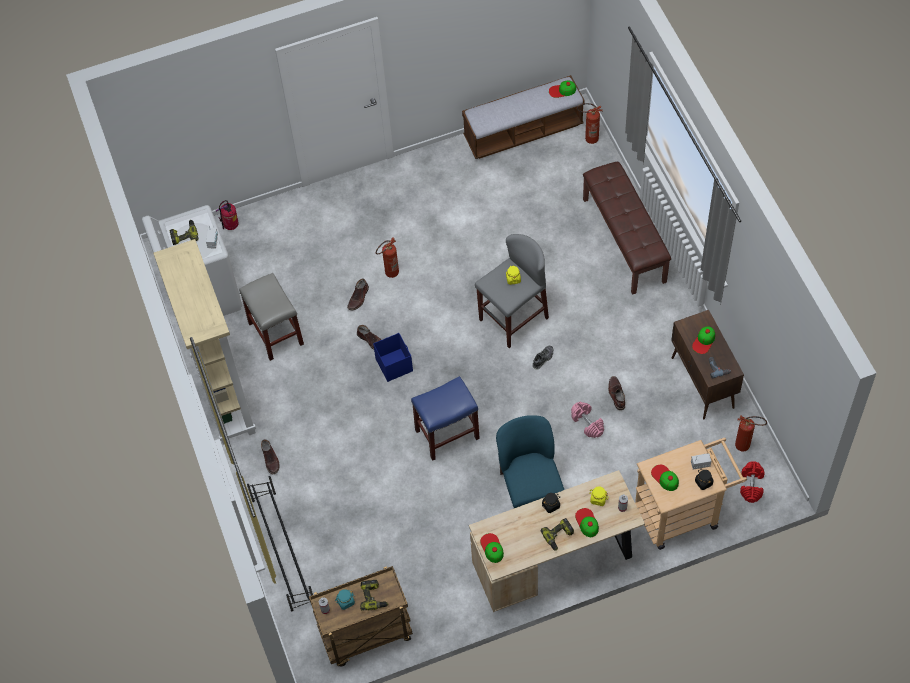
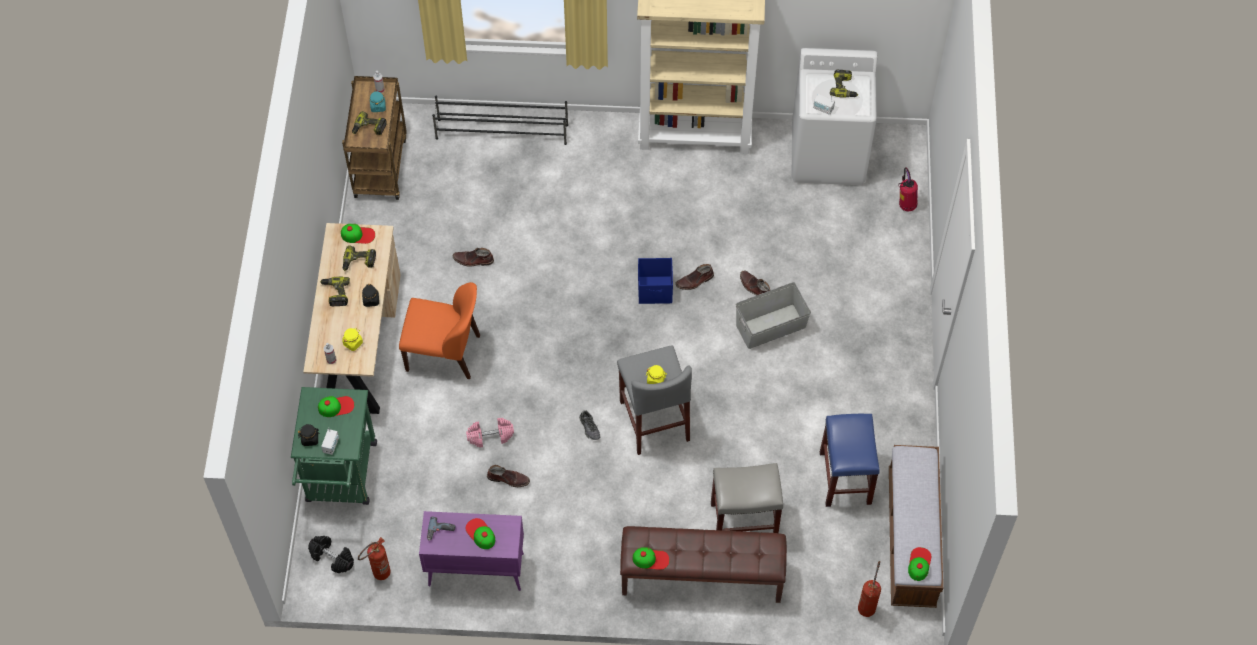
camera: 110 degrees right, 0 degrees up
(271, 459) = (603, 152): brown boot -> brown boot (473, 260)
(276, 334) = (747, 202): grey stool -> grey stool (743, 521)
(389, 274) = (771, 326): fire extinguisher -> grey storage box
(446, 435) = (548, 306): blue stool -> blue stool (844, 477)
(519, 533) = (359, 262): none -> power drill
(530, 491) = (445, 353): blue chair -> orange chair
(587, 522) = (334, 323): cap -> cap (651, 559)
(683, 512) = (341, 479): beige cart -> green cart
(703, 383) = (475, 570): brown cabinet -> purple cabinet
(751, 485) = (332, 557): red dumbbell -> black dumbbell

